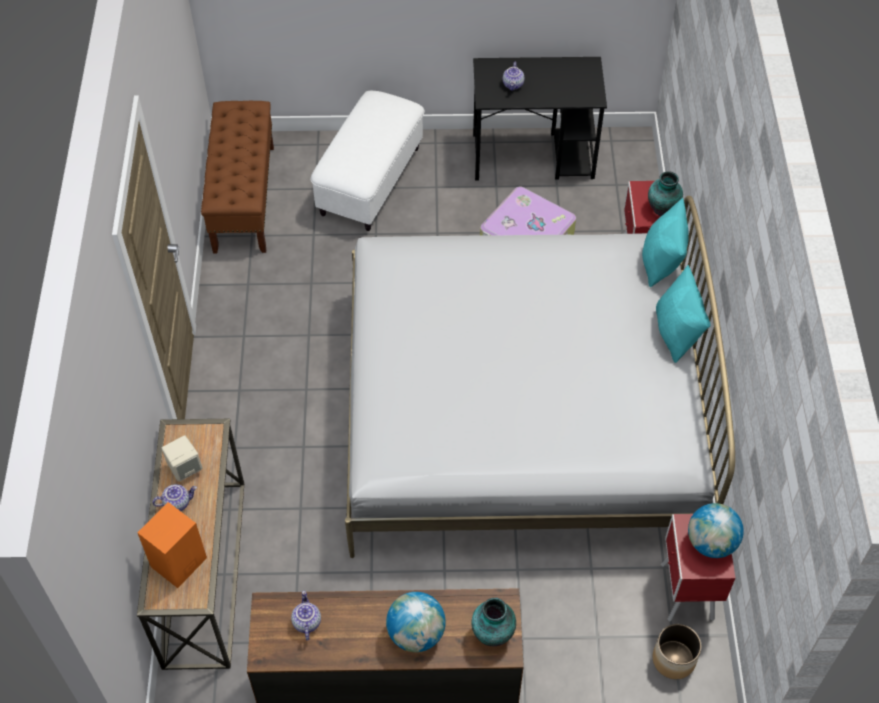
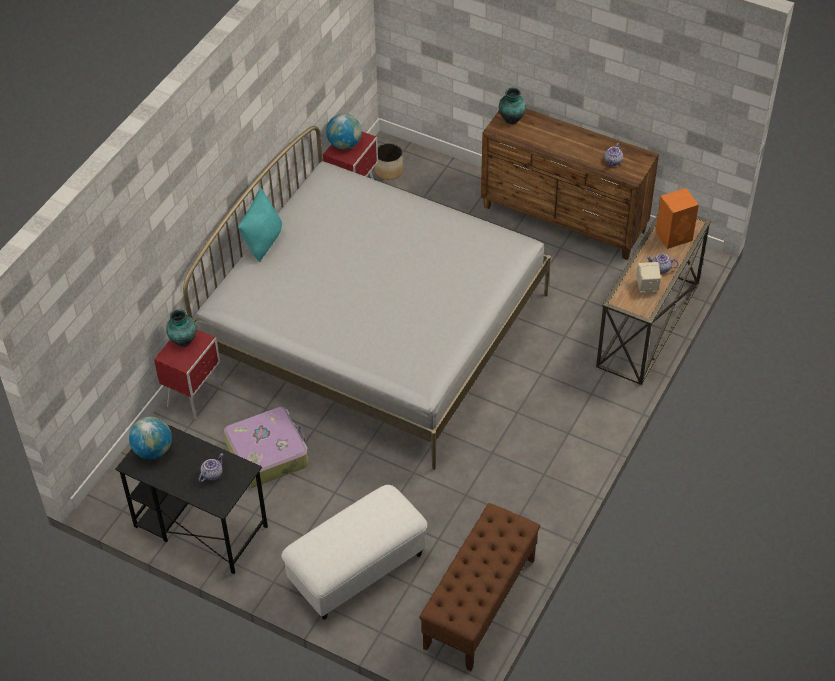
camera: 150 degrees left, 5 degrees down
(416, 633) = (554, 134): globe -> globe (153, 450)
(661, 262) = (228, 289): turquoise pillow -> none

